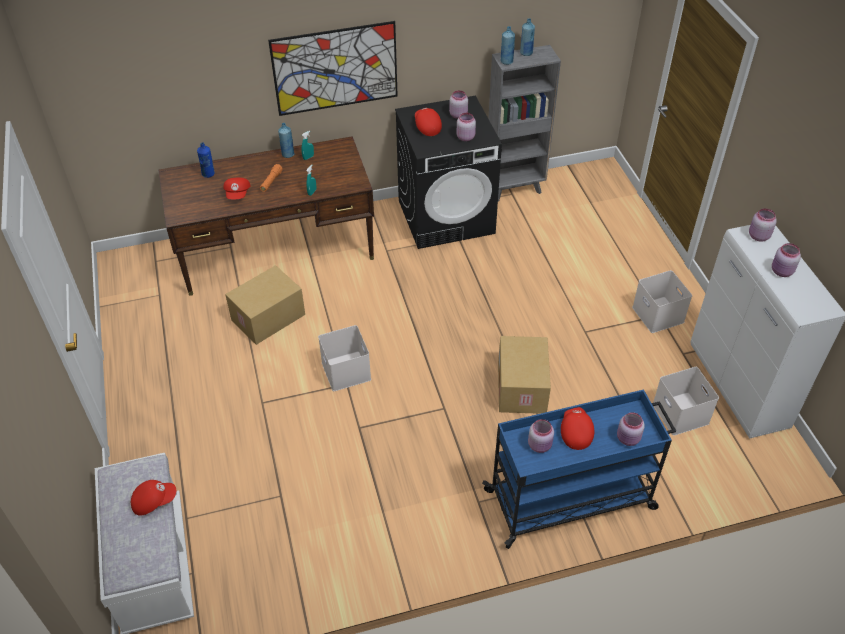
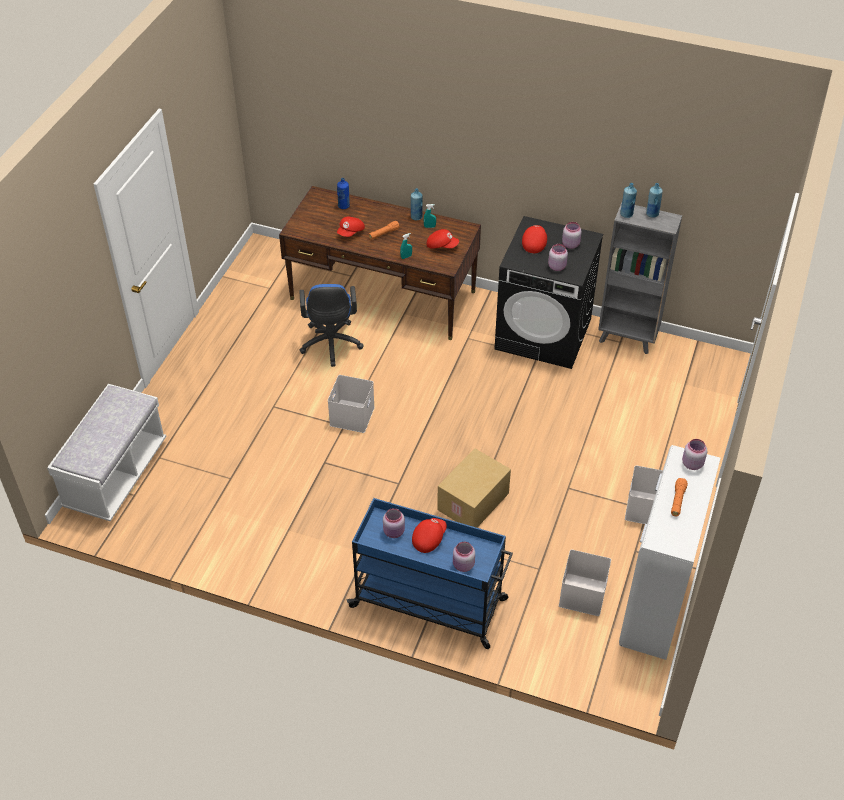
camera: 35 degrees right, 0 degrees up
(154, 501) = (123, 424): red cap -> red cap (442, 245)
(268, 318) = (331, 346): cardboard box -> blue office chair
(335, 68) = (475, 160): picture -> none
(781, 272) = (677, 501): pink jar -> orange flashlight

